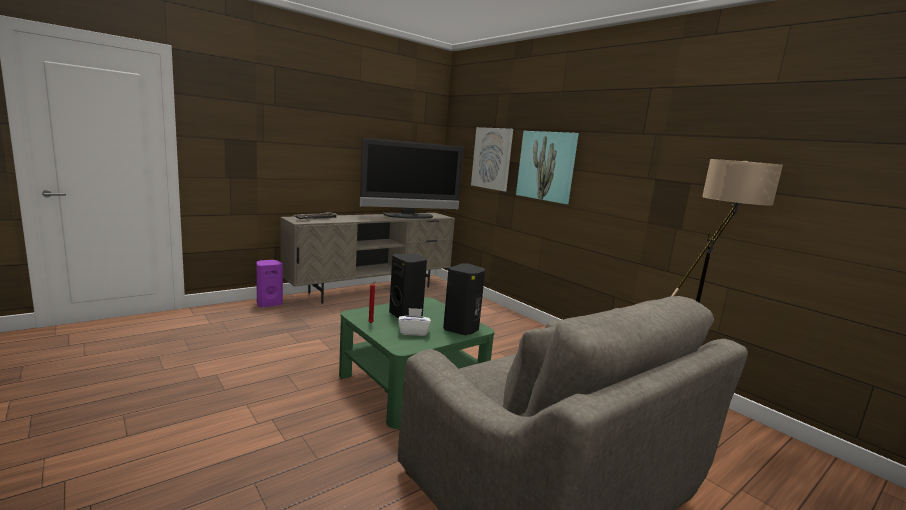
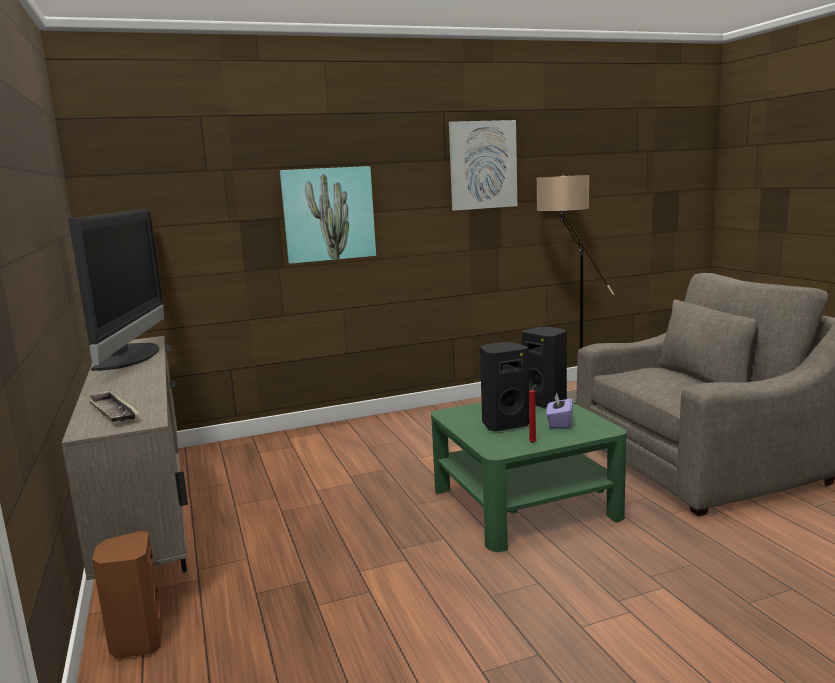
camera: 70 degrees left, 0 degrees up
(268, 304) = (136, 641): purple speaker -> brown speaker
(413, 332) = (559, 423): white tissue box -> purple tissue box
(492, 158) = (218, 219): picture -> picture (482, 165)

